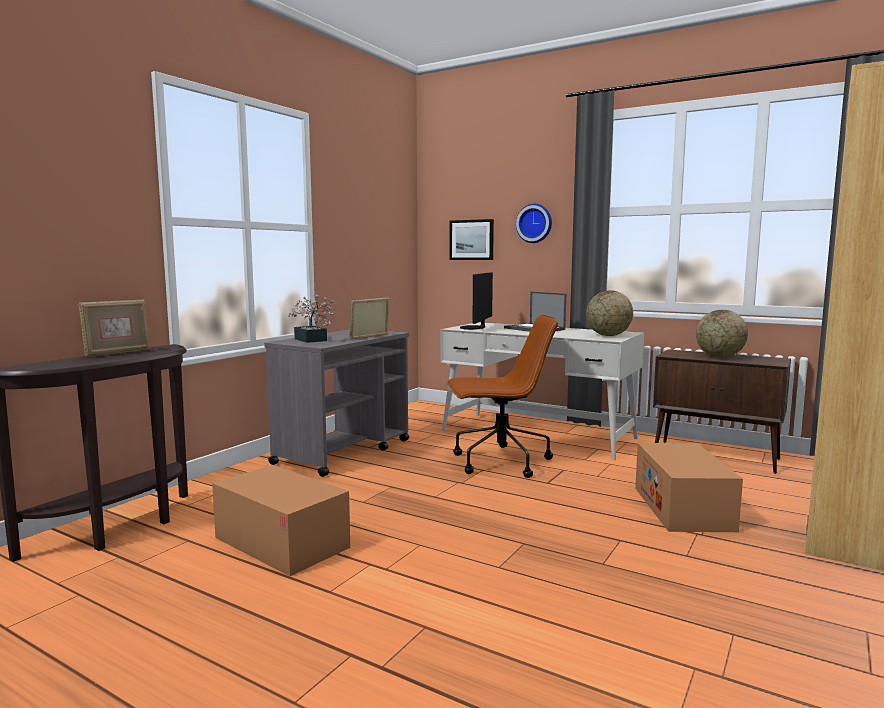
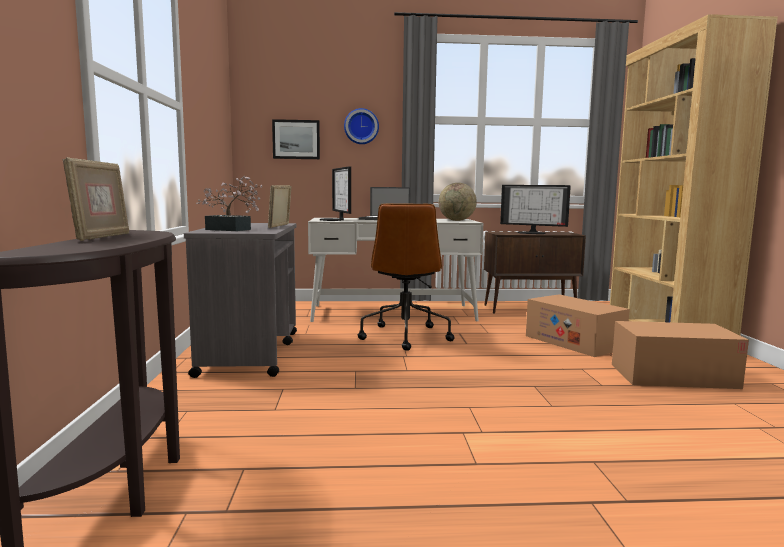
camera: 35 degrees left, 0 degrees up
(281, 542) = (350, 440): cardboard box -> cardboard box (673, 376)
(499, 462) = (405, 336): brown office chair -> brown office chair turned 135 degrees clockwise
(720, 357) = (532, 233): globe -> monitor

